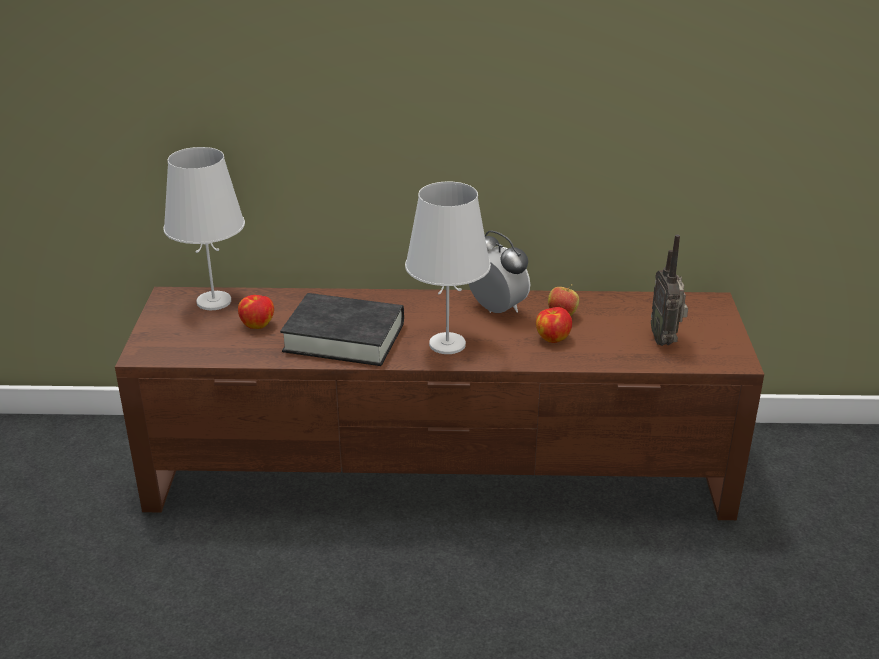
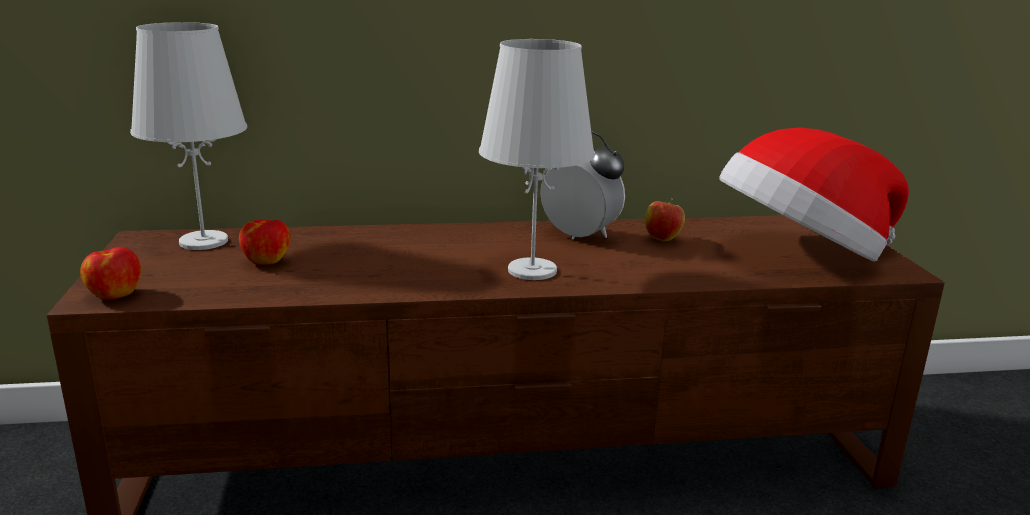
camera: 10 degrees left, 10 degrees down
(344, 337) = (390, 269): black book -> none
(552, 338) = (664, 259): apple -> apple (115, 295)
(665, 340) = (801, 255): radio -> hat

